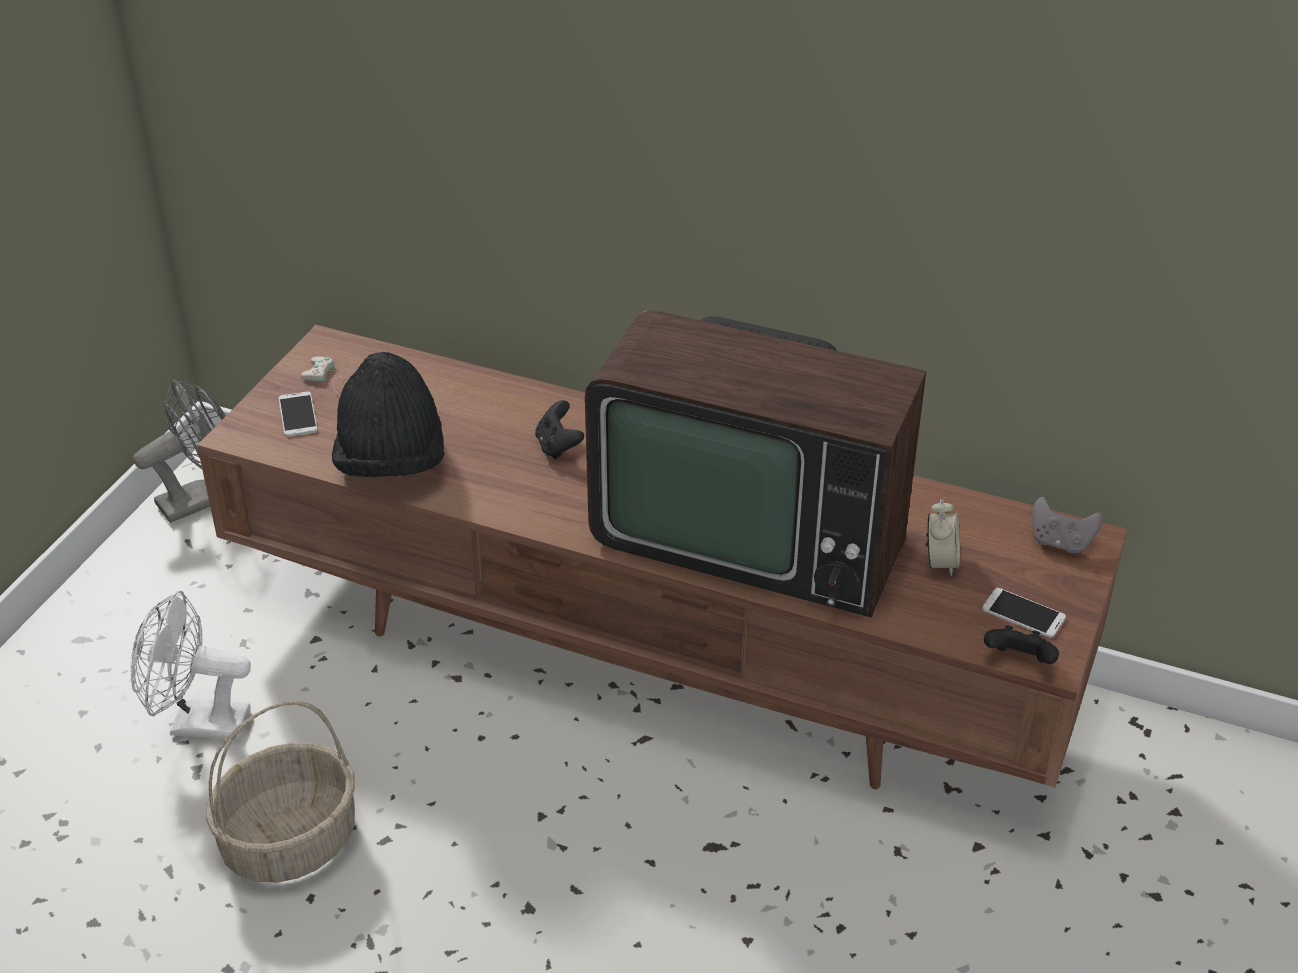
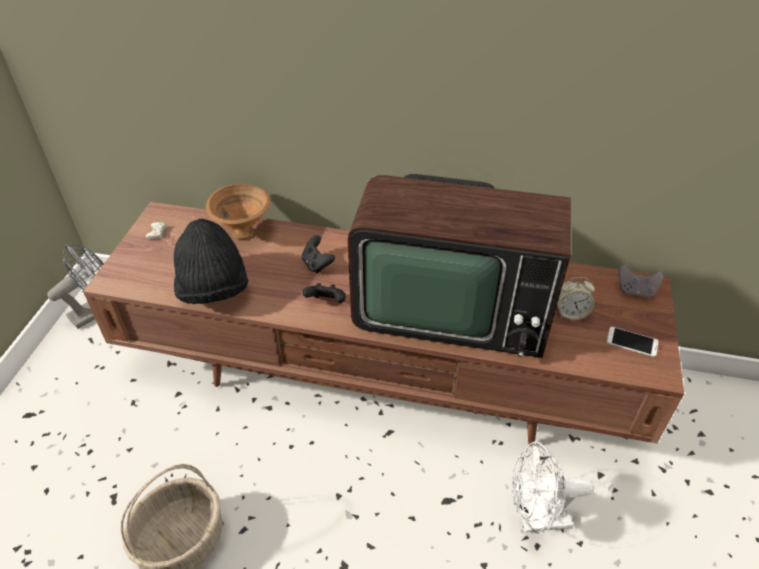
camera: 10 degrees left, 5 degrees up
(198, 723) = (110, 463): white fan -> white fan (536, 519)
(298, 415) = (147, 262): phone -> none
(454, 386) = (244, 232): none -> brown bowl
(940, 562) = (570, 313): alarm clock -> alarm clock turned 90 degrees clockwise
(1019, 661) = (642, 376): black game controller -> black game controller (327, 303)

